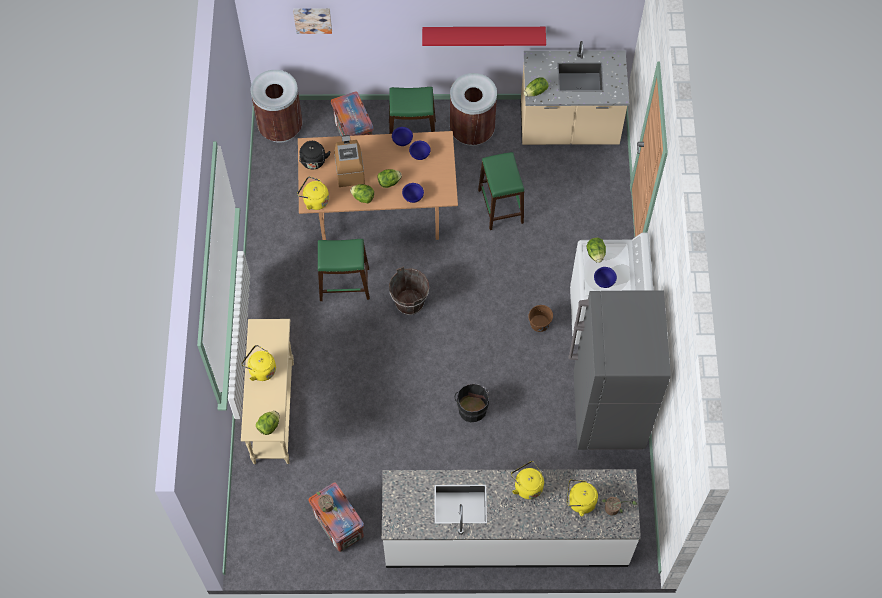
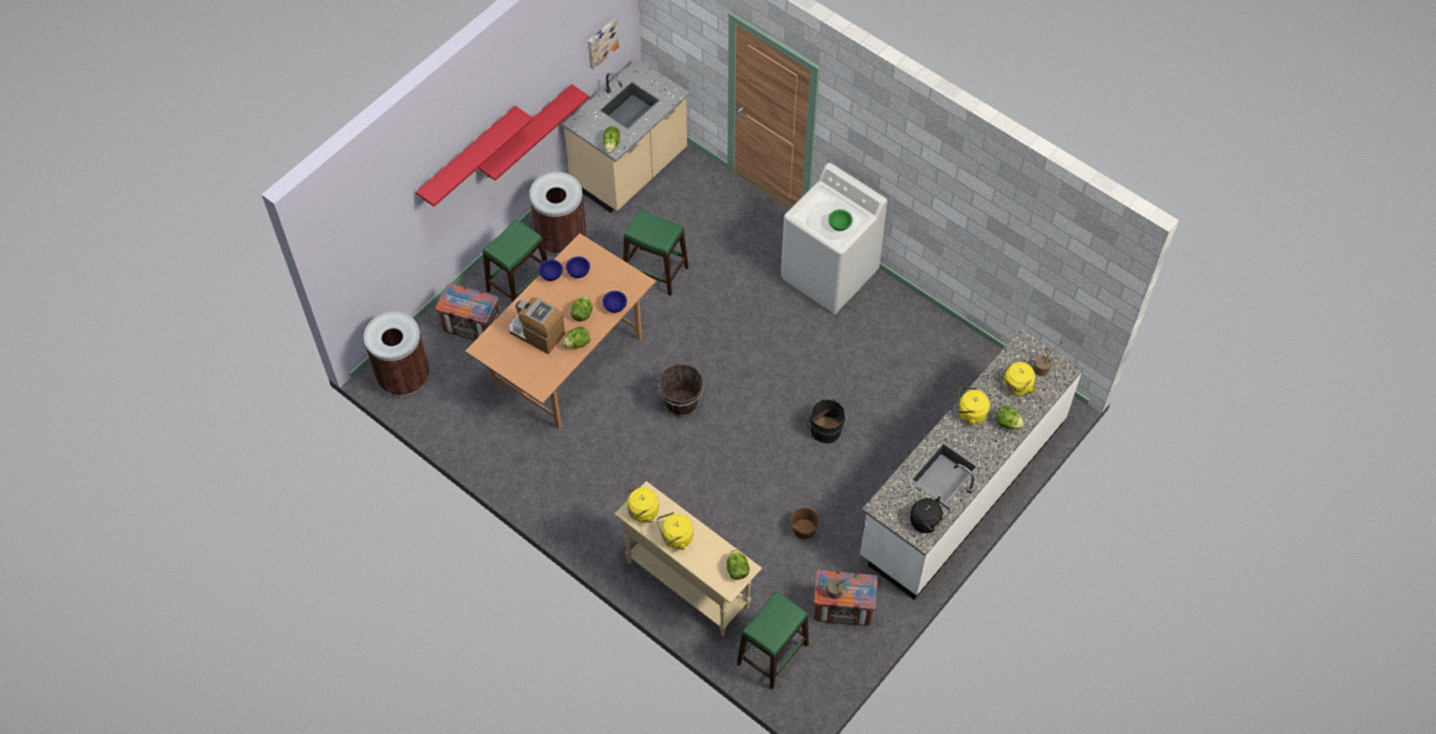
camera: 50 degrees left, 5 degrees down
(313, 19) = (386, 234): picture -> picture (601, 42)
(313, 162) = (503, 356): black kettle -> black kettle (927, 522)
(314, 200) = (542, 382): yellow kettle -> yellow kettle (641, 512)
(344, 284) = (615, 440): green stool -> green stool (773, 654)
(414, 13) = (468, 156): none -> red shelf
(539, 323) = (793, 324): brown bucket -> brown bucket (804, 529)
(595, 254) = (809, 213): lettuce -> lettuce (1007, 423)
(604, 282) = (840, 226): blue bowl -> green bowl
(607, 413) = (918, 337): grey fridge -> none

